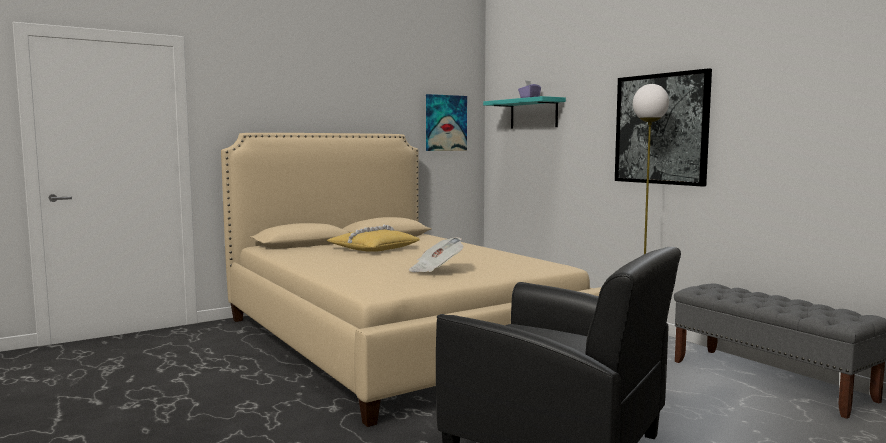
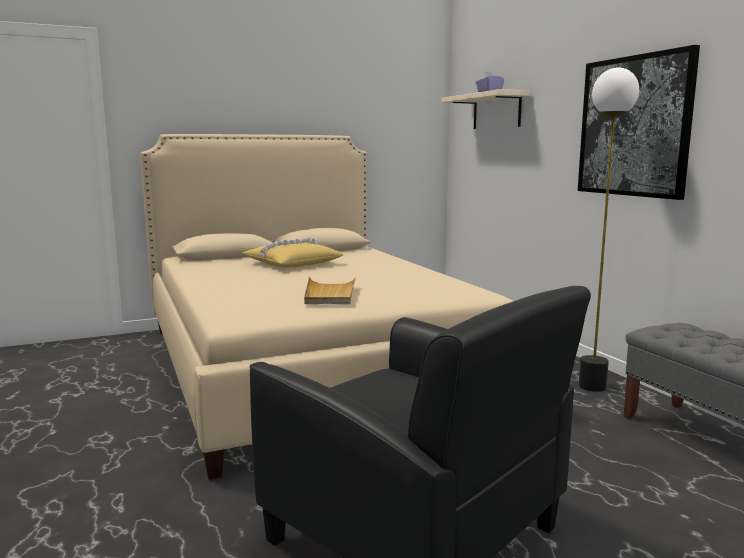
camera: 10 degrees right, 5 degrees up
(436, 269) = (330, 294): newspaper -> beige tray
(445, 123) = (401, 123): picture -> none
(533, 114) = (496, 111): turquoise shelf -> beige shelf

